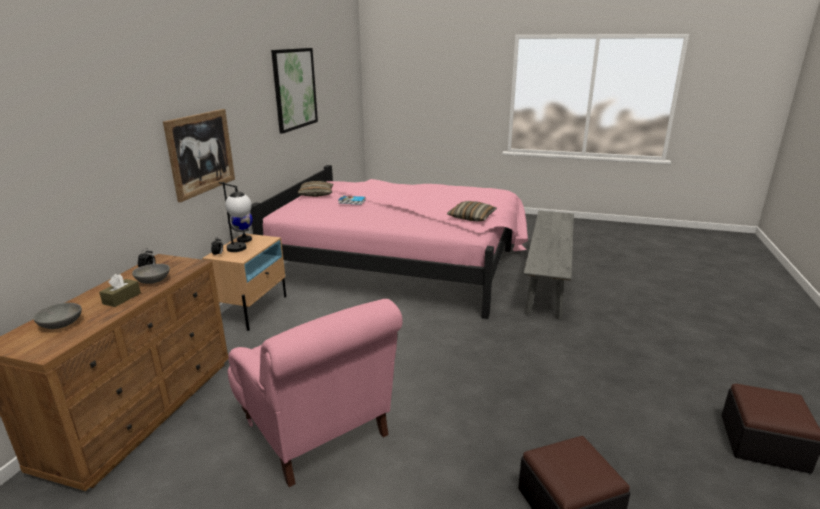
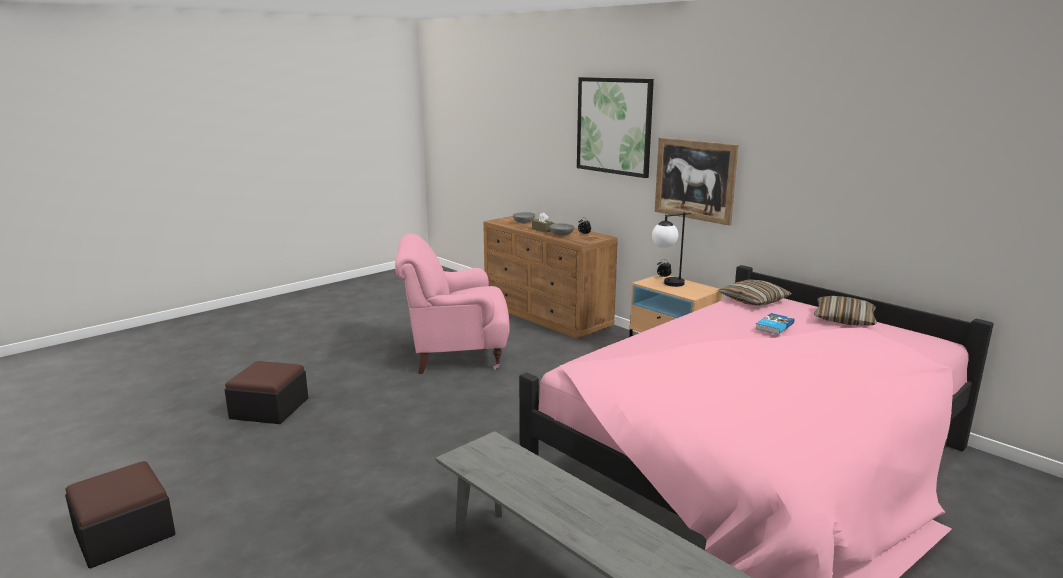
camera: 120 degrees right, 5 degrees down
(244, 240) = (698, 287): globe -> none
(294, 89) = (922, 154): picture -> picture (614, 126)
(472, 217) = (625, 377): pillow -> pillow (754, 301)

